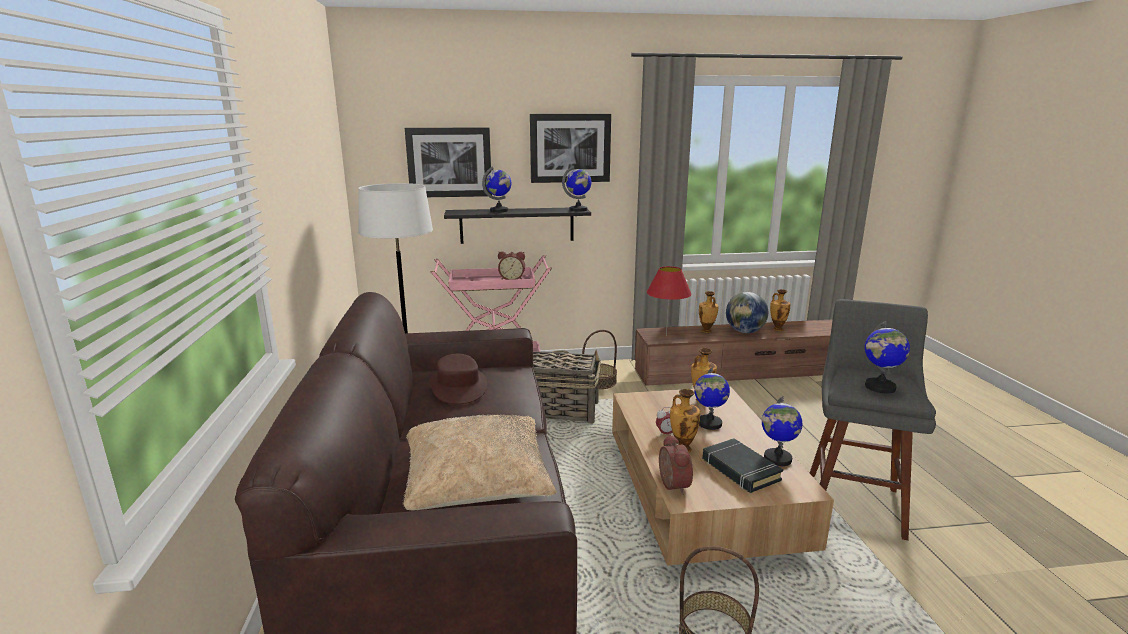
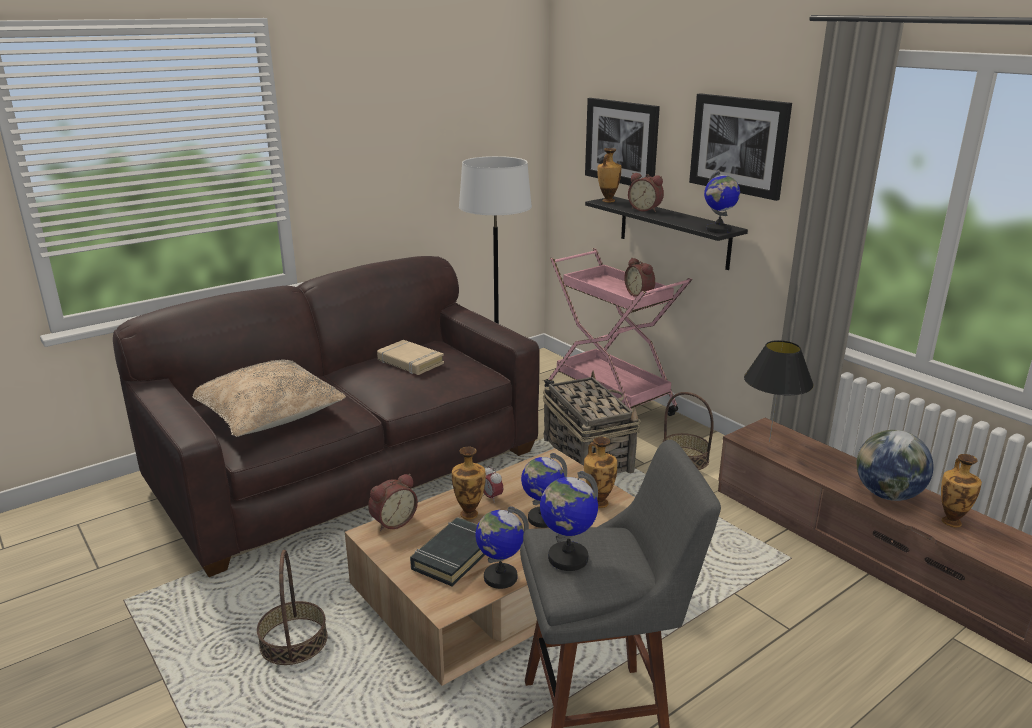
camera: 60 degrees right, 5 degrees up
(458, 387) = (410, 362): brown hat -> beige book
(499, 211) = (645, 209): globe -> alarm clock
(666, 336) = (769, 441): red table lamp -> black table lamp
(706, 331) = (836, 465): vase -> vase (607, 201)

